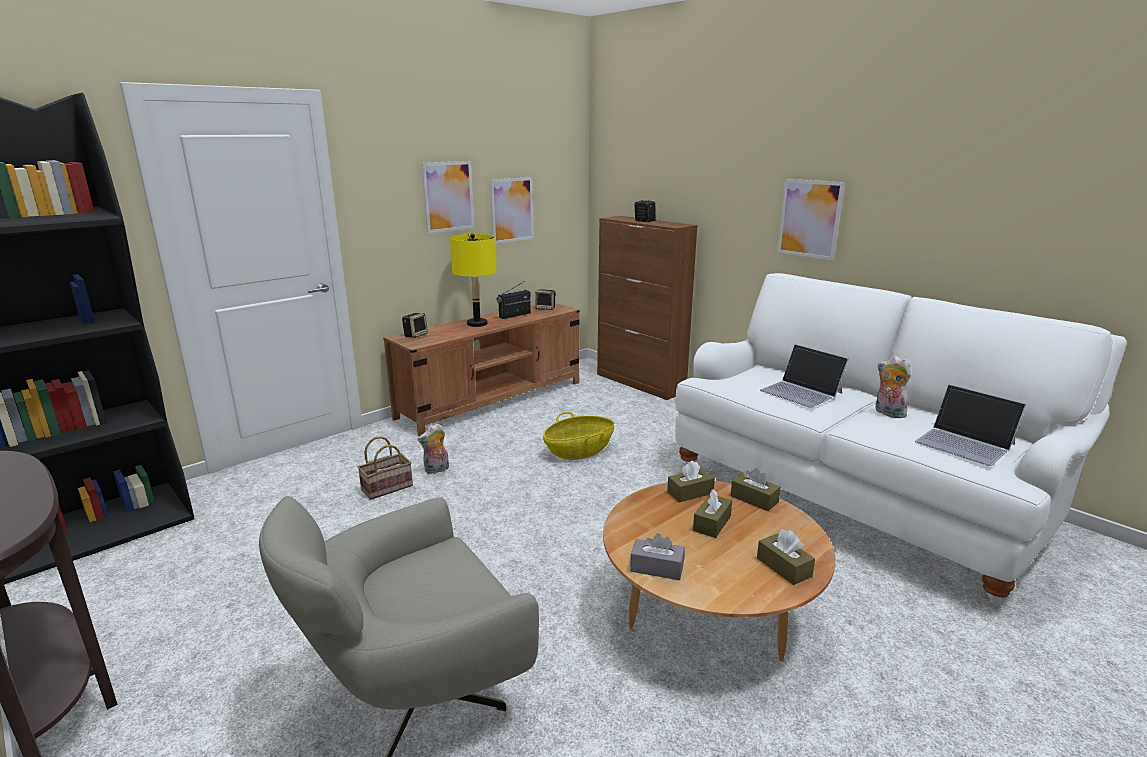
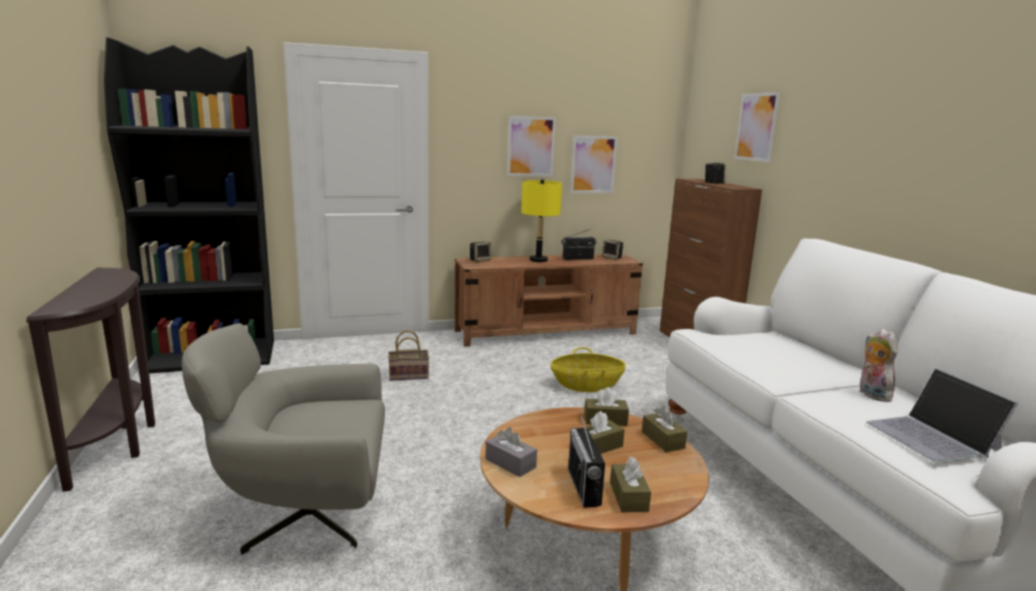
camera: 25 degrees right, 5 degrees down
(436, 470) = (455, 372): plush toy -> none
(741, 570) = (583, 487): none -> radio
(801, 391) = (787, 357): laptop -> none
(809, 219) = (864, 185): picture -> picture (756, 127)

